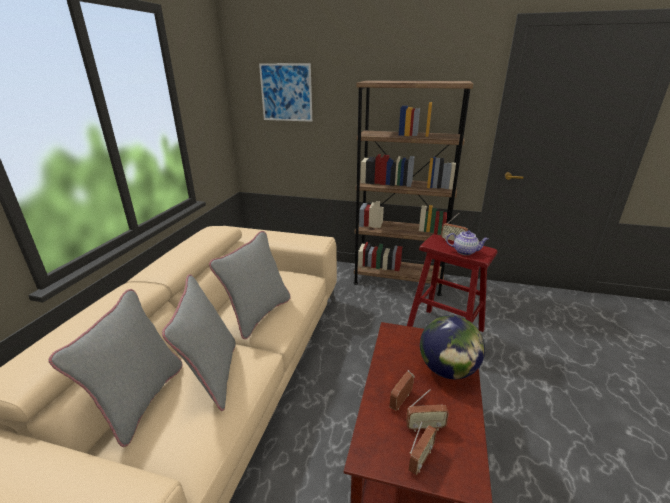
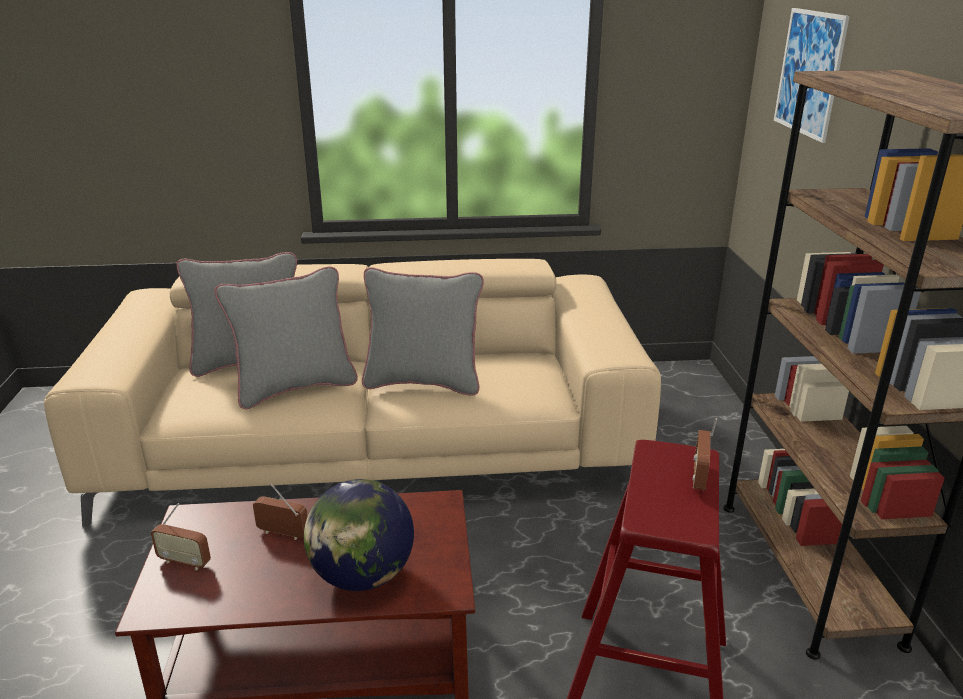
camera: 70 degrees right, 0 degrees up
(425, 427) = (238, 561): radio -> none
(465, 251) = (655, 497): teapot -> none

